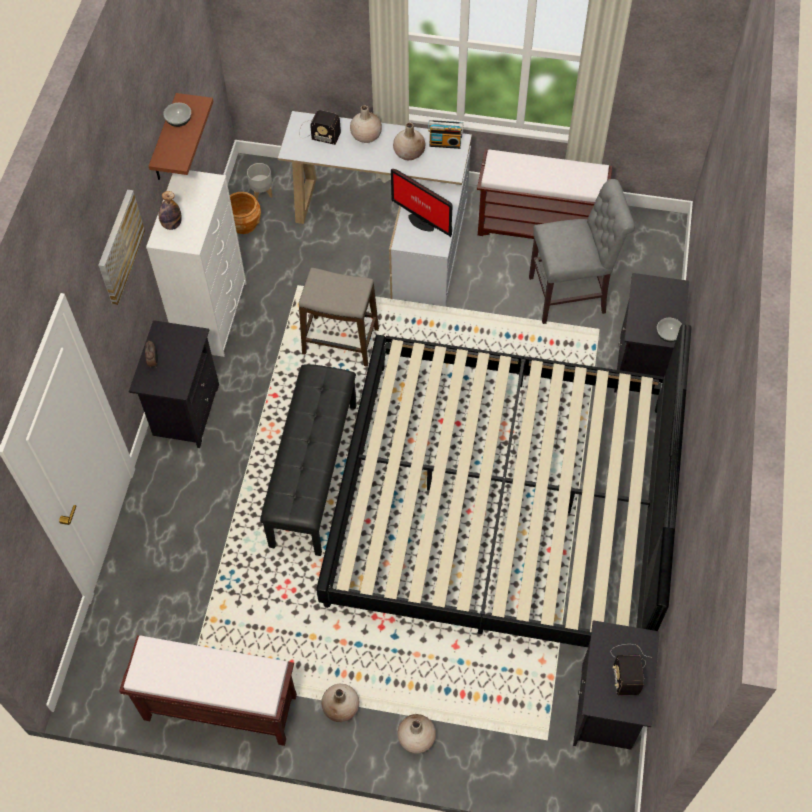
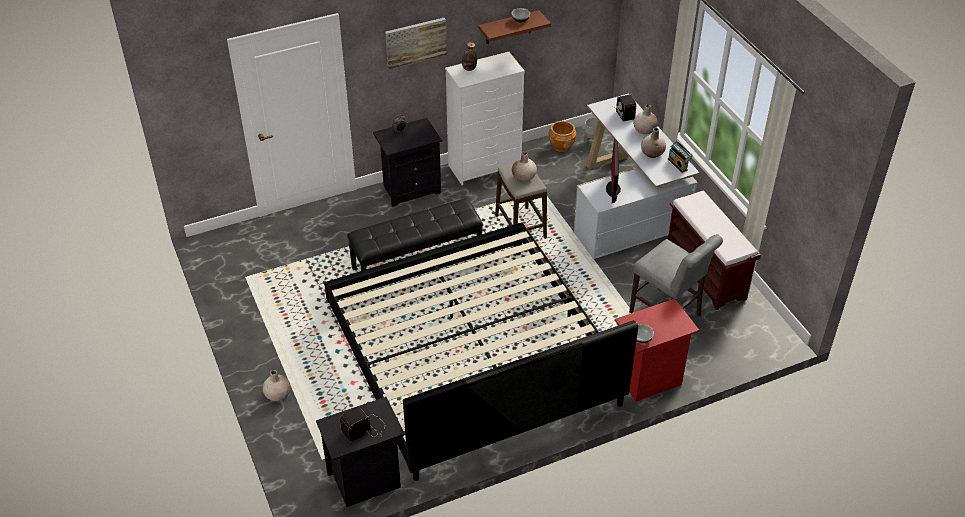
camera: 55 degrees right, 15 degrees down
(218, 707) = (235, 299): brown bench -> none
(341, 707) = (273, 350): beige vase -> beige vase (524, 177)
(642, 365) = (648, 379): black nightstand -> red nightstand

